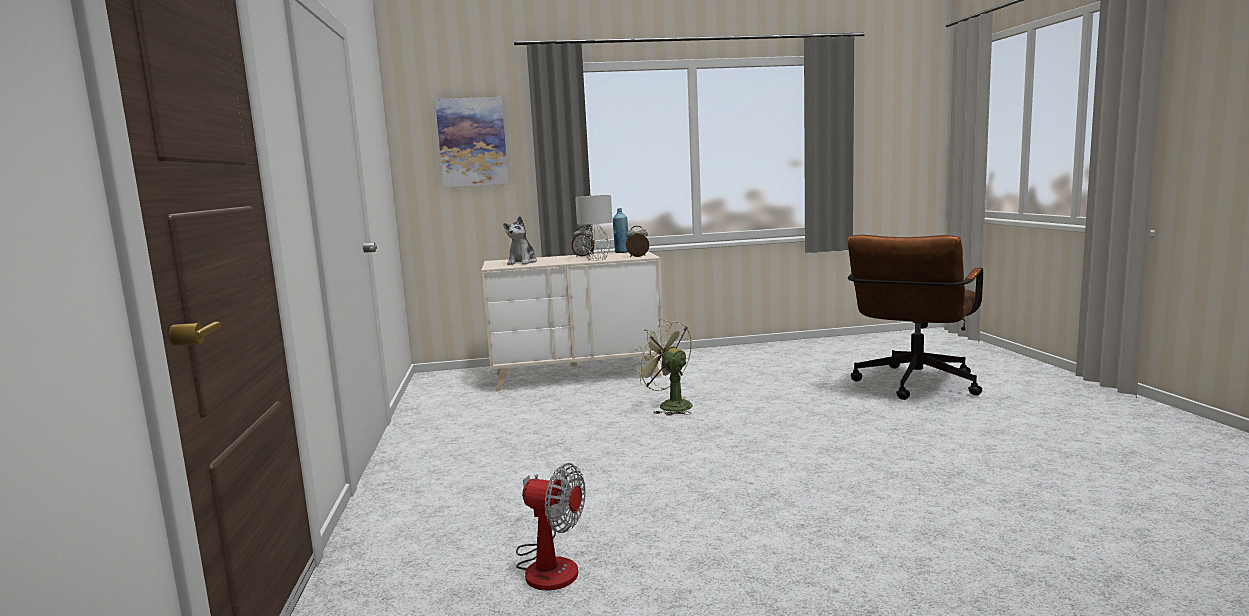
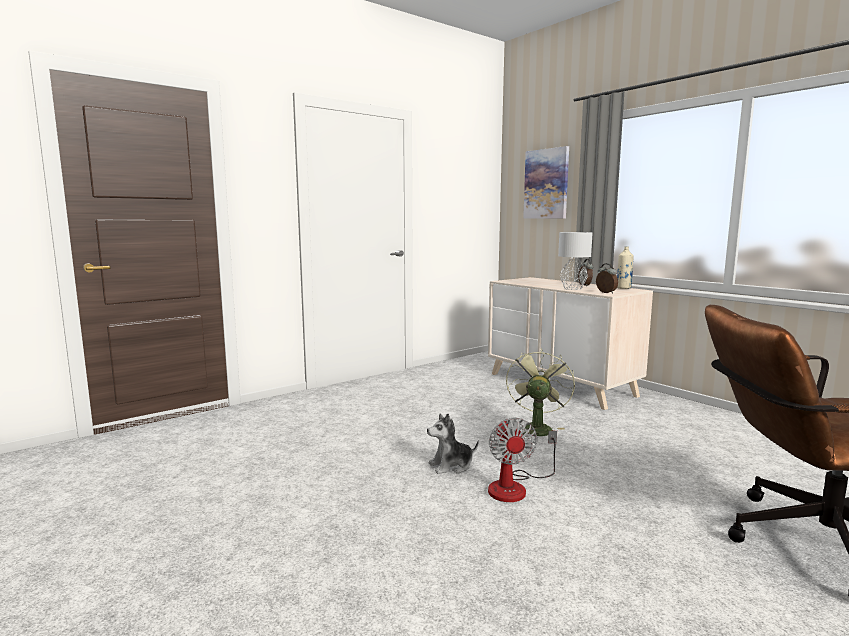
camera: 60 degrees right, 0 degrees up
(522, 262) = (531, 282): plush toy -> plush toy (451, 466)
(548, 564) = (243, 453): fan -> fan (515, 487)
(622, 252) = (623, 288): blue bottle -> beige bottle

